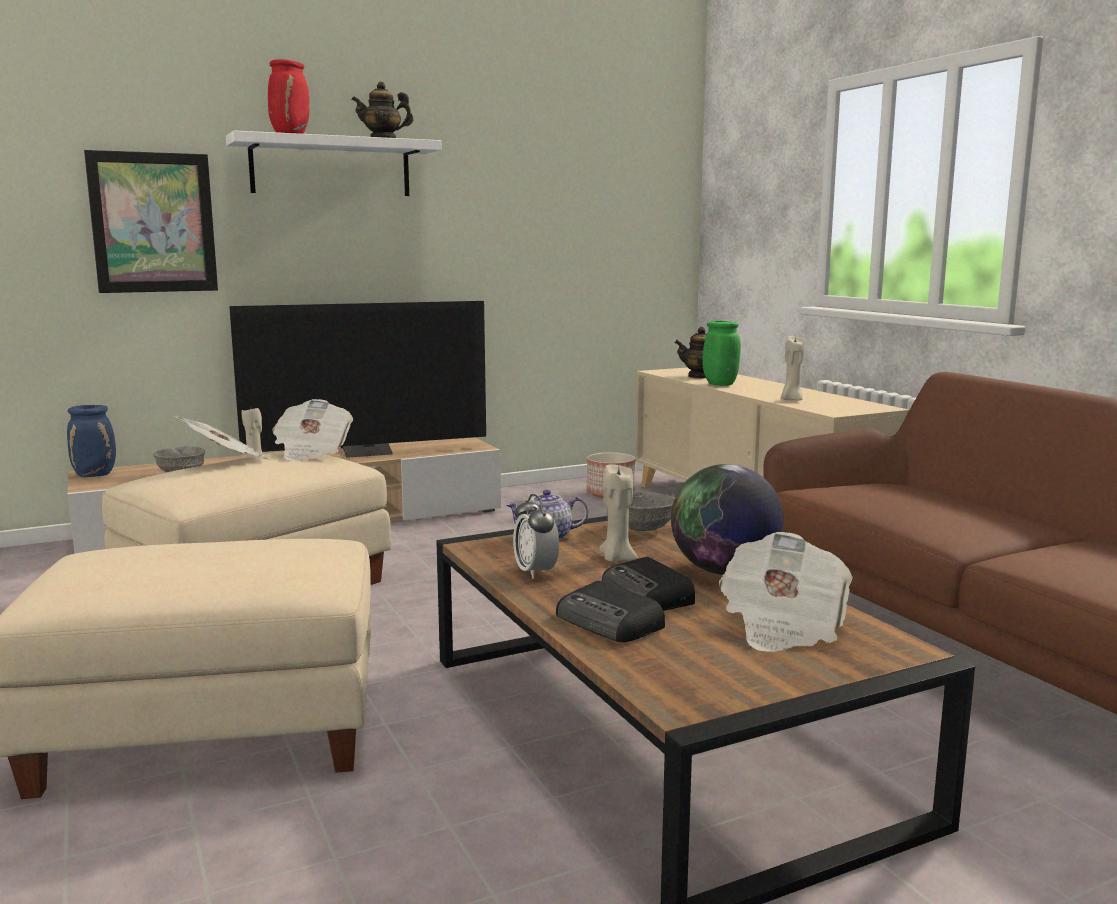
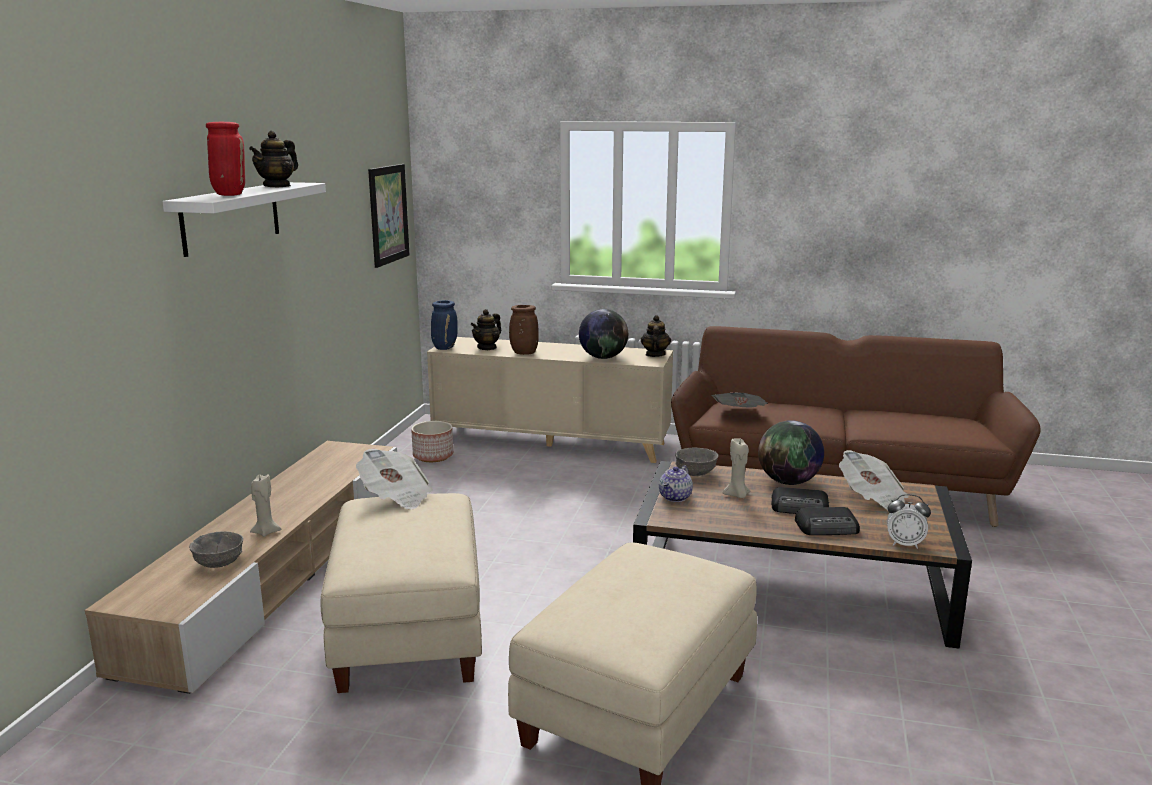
camera: 50 degrees left, 5 degrees up
(96, 475) = (135, 600): blue vase -> blue vase (444, 348)
(153, 223) = (120, 308): picture -> picture (388, 214)
(226, 461) = (365, 529): newspaper -> newspaper (739, 415)
(368, 452) = (308, 484): television -> none
(535, 572) = (732, 519): alarm clock -> alarm clock (905, 544)
(719, 384) = (523, 353): green vase -> brown vase
(791, 400) = (603, 357): beige candle -> globe
(866, 408) = (655, 355): none -> teapot

